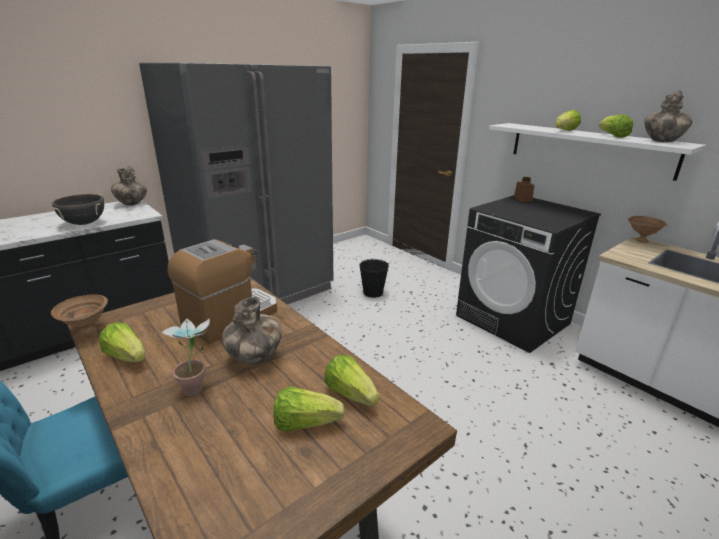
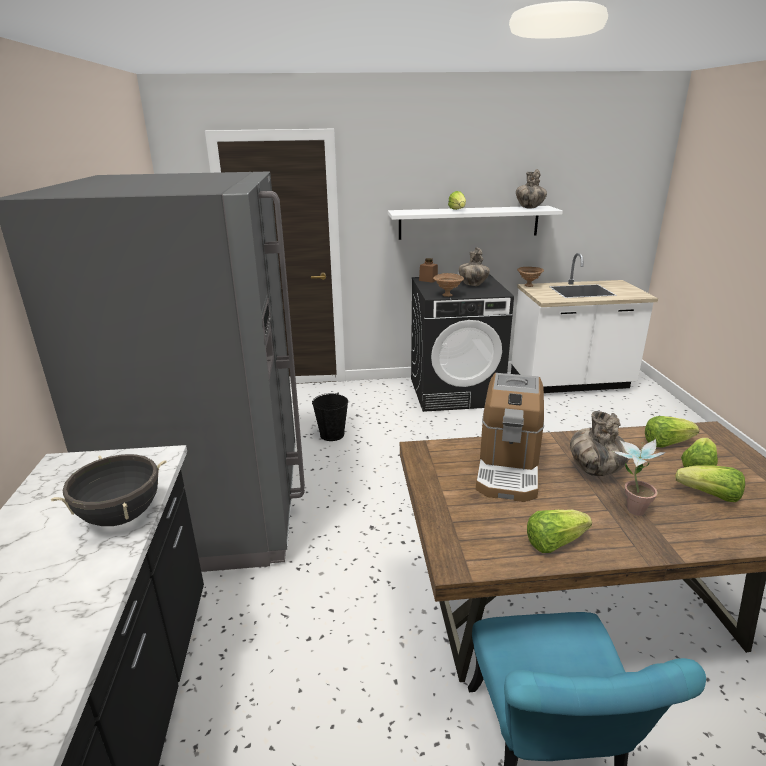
camera: 55 degrees left, 0 degrees up
(88, 332) = (477, 567): brown bowl -> brown bowl (448, 295)
(132, 204) = (74, 463): vase -> vase (473, 285)
(231, 317) = (508, 468): coffee machine -> coffee machine turned 150 degrees counterclockwise
(612, 136) = (496, 209): lettuce -> lettuce (710, 495)

